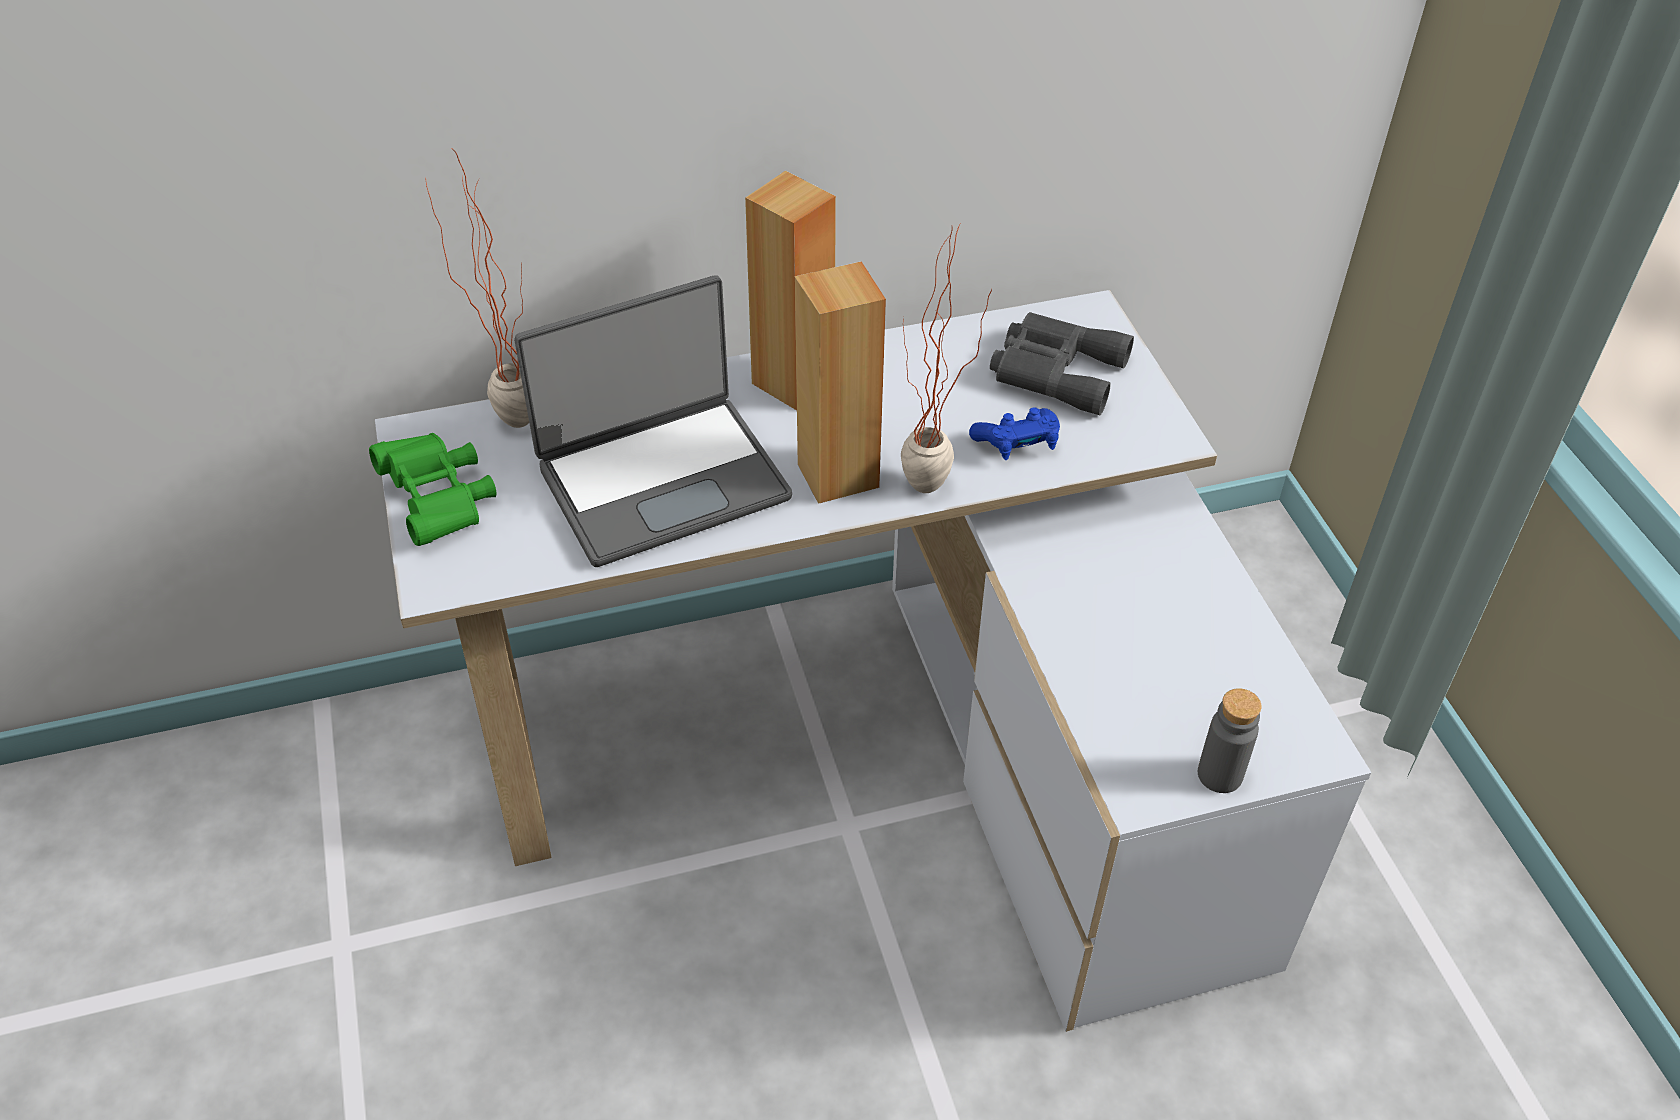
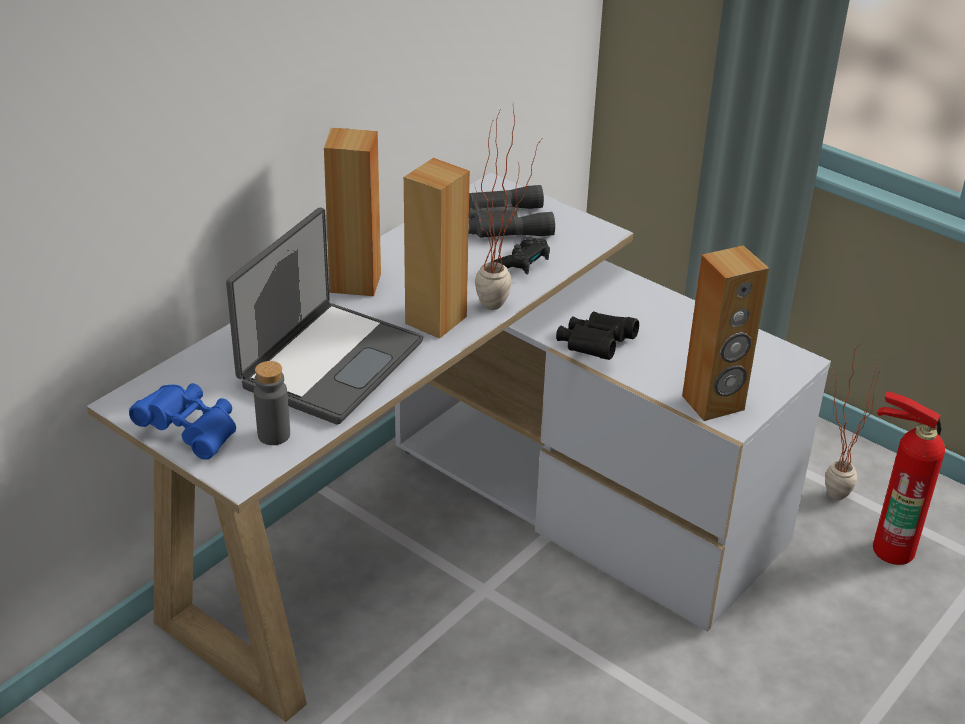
camera: 35 degrees left, 10 degrees down
(440, 502) = (191, 432): green binoculars -> blue binoculars
(510, 412) = (184, 365): potted plant -> potted plant (826, 493)
(1017, 444) = (522, 266): blue game controller -> black game controller
(1051, 598) = (595, 347): none -> black binoculars
(1134, 755) = (713, 403): none -> brown speaker
(1219, 775) = (763, 393): grey bottle -> grey bottle (274, 435)
(1431, 1054) = (891, 546): none -> fire extinguisher

